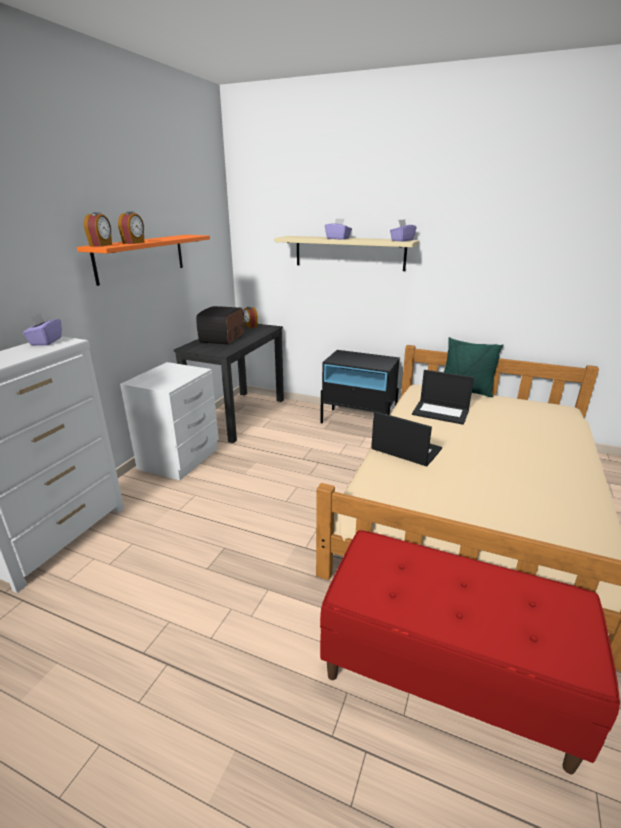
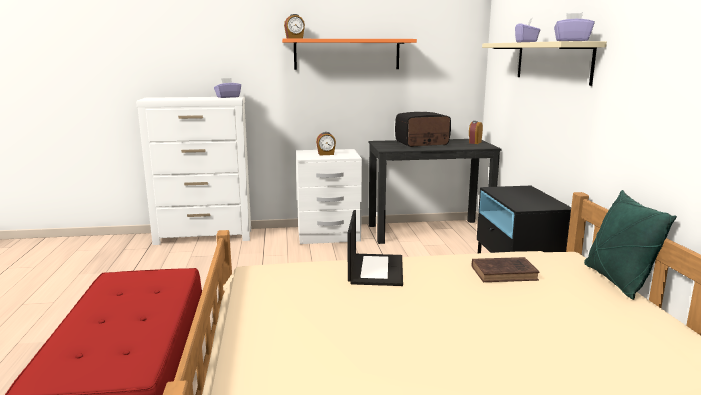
camera: 60 degrees right, 10 degrees down
(134, 243) = (321, 38): alarm clock -> alarm clock (326, 154)
(441, 412) = (505, 273): laptop -> brown book

